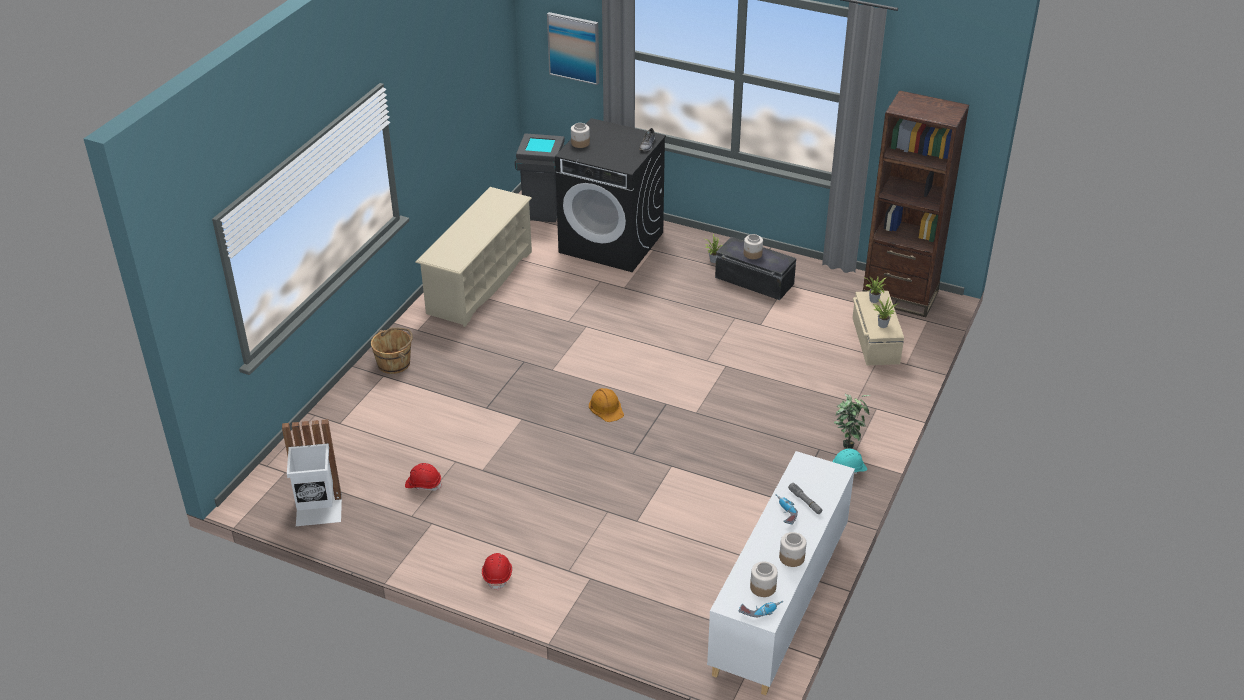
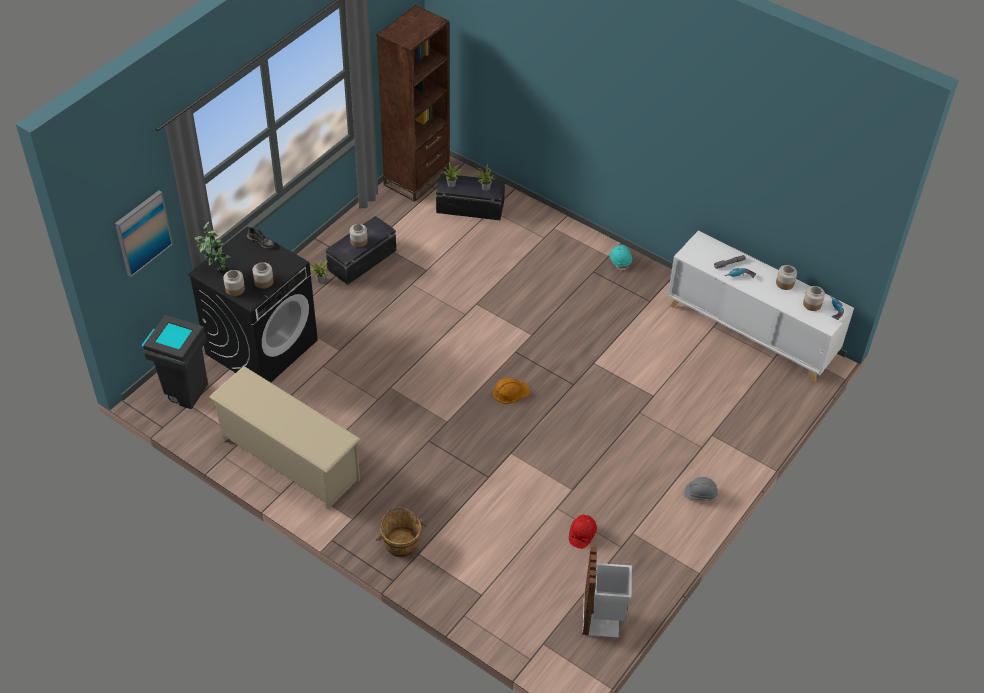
camera: 80 degrees left, 10 degrees up
(497, 575) = (700, 494): red hard hat -> grey hard hat
(595, 155) = (263, 282): none -> jar
(848, 442) = (589, 253): potted plant -> potted plant (216, 270)
(874, 340) = (470, 207): beige storage box -> black storage box

